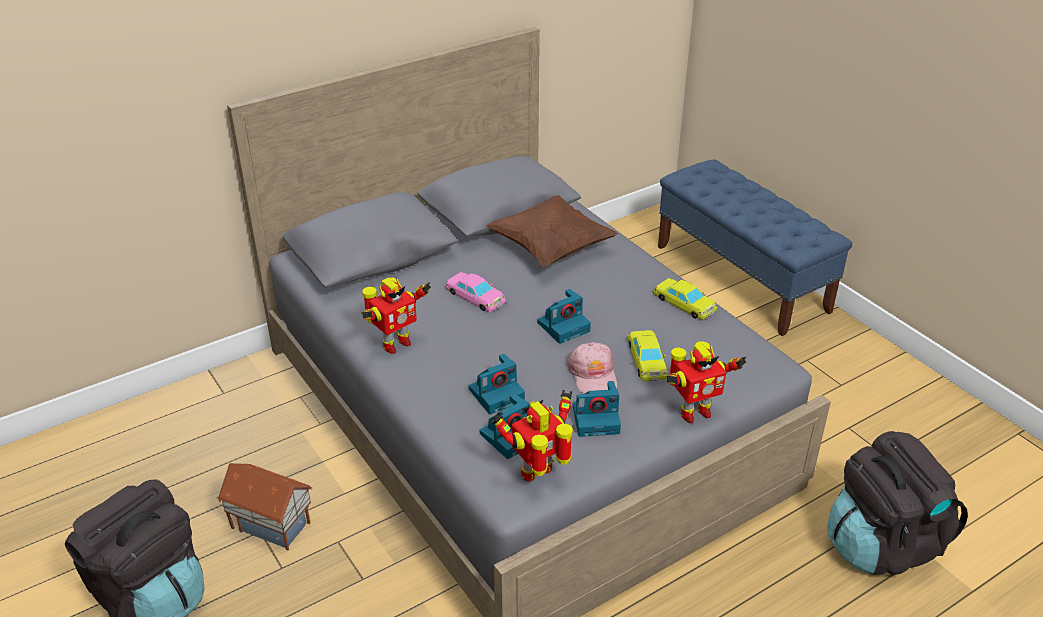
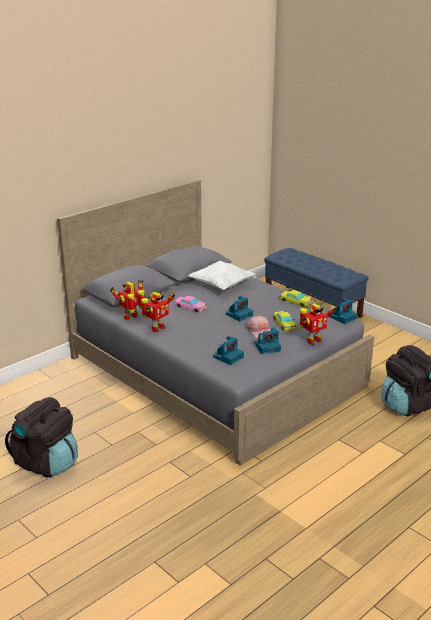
camera: 10 degrees left, 10 degrees down
(272, 523) = (99, 428): toy house -> none
(497, 394) = (216, 342): camera -> camera (343, 317)
(539, 473) = (247, 368): toy robot -> toy robot (131, 317)
(551, 248) = (221, 285): brown pillow -> white pillow

